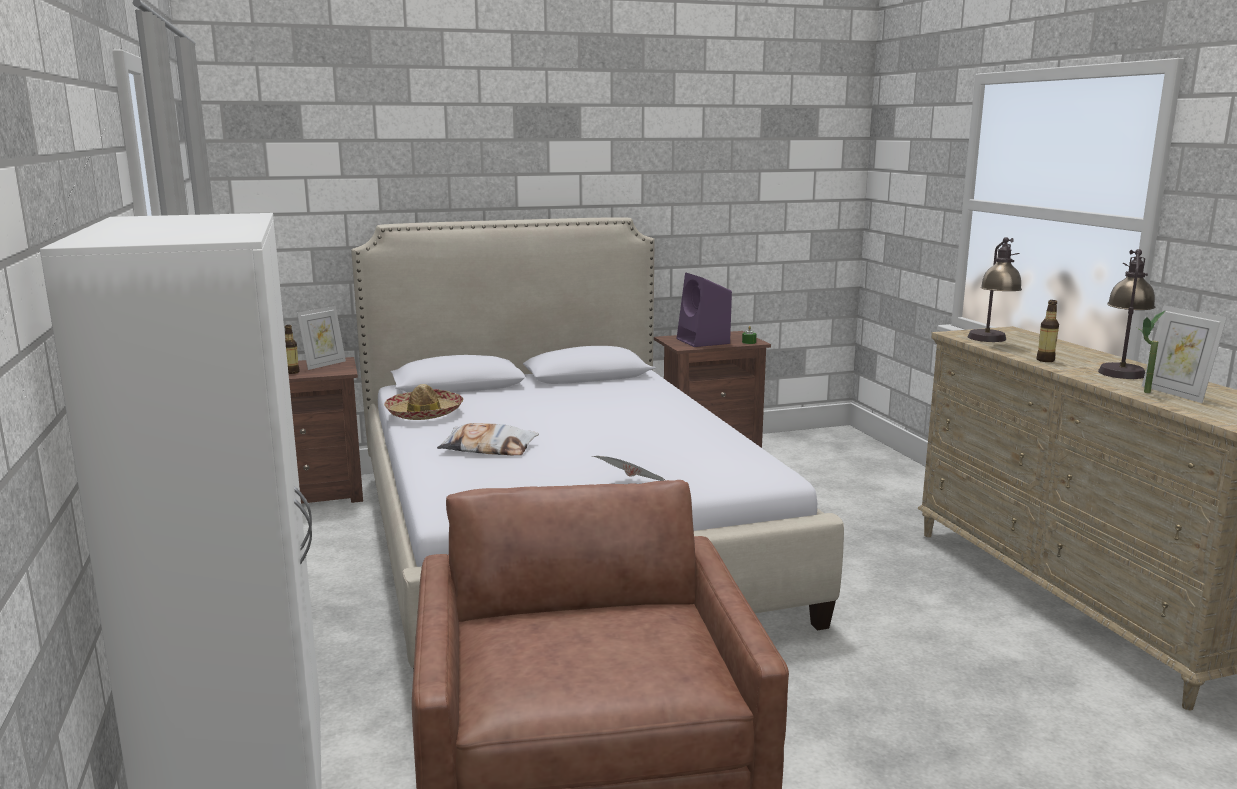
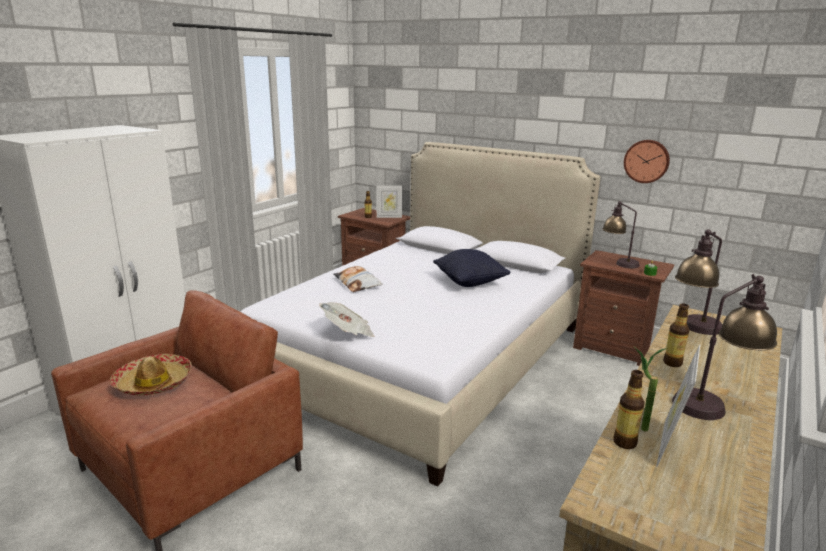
camera: 50 degrees right, 5 degrees up
(424, 413) = (384, 256): hat -> hat (153, 383)
(599, 406) = (470, 282): none -> black pillow
(694, 213) = (646, 161): none -> wall clock
(704, 341) = (618, 263): purple speaker -> table lamp
(1163, 400) = (625, 442): none -> bottle

